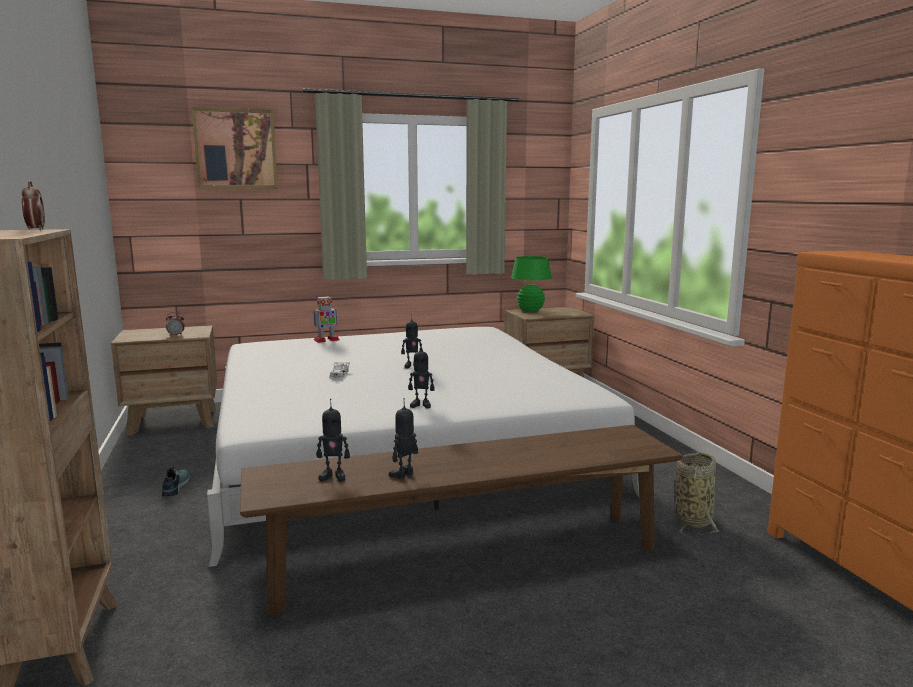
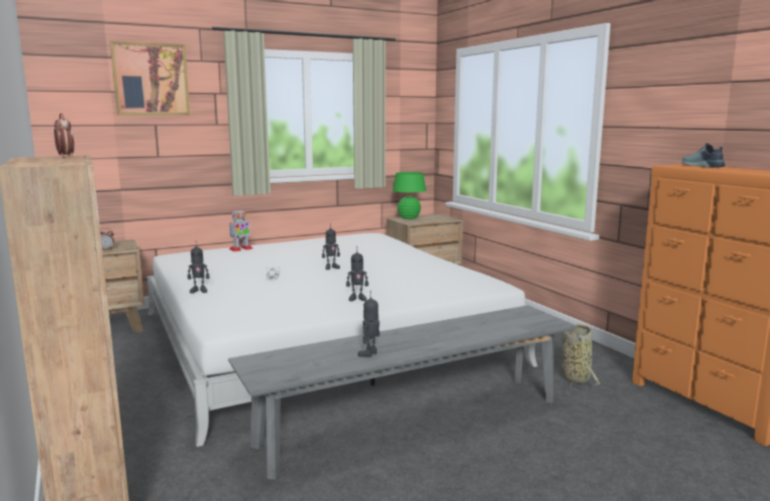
camera: 10 degrees left, 0 degrees up
(174, 487) = (131, 384): shoe -> shoe (700, 166)
(333, 476) = (312, 359): toy robot -> toy robot (199, 291)
(467, 560) = (414, 422): brown bench -> grey bench

